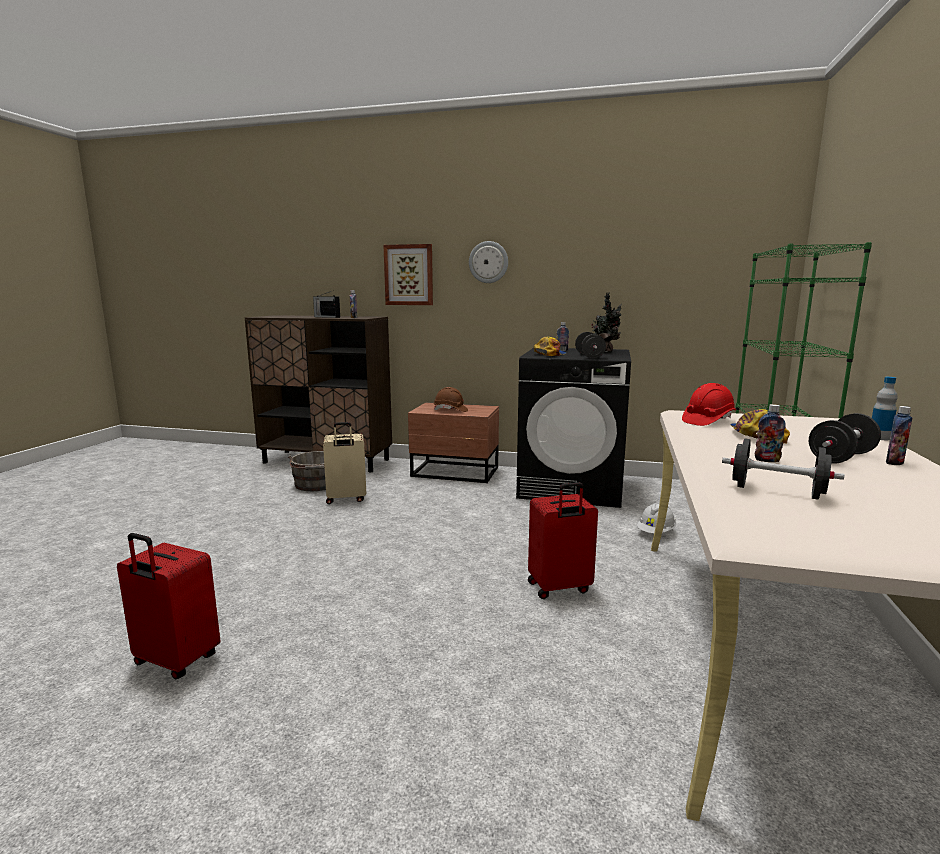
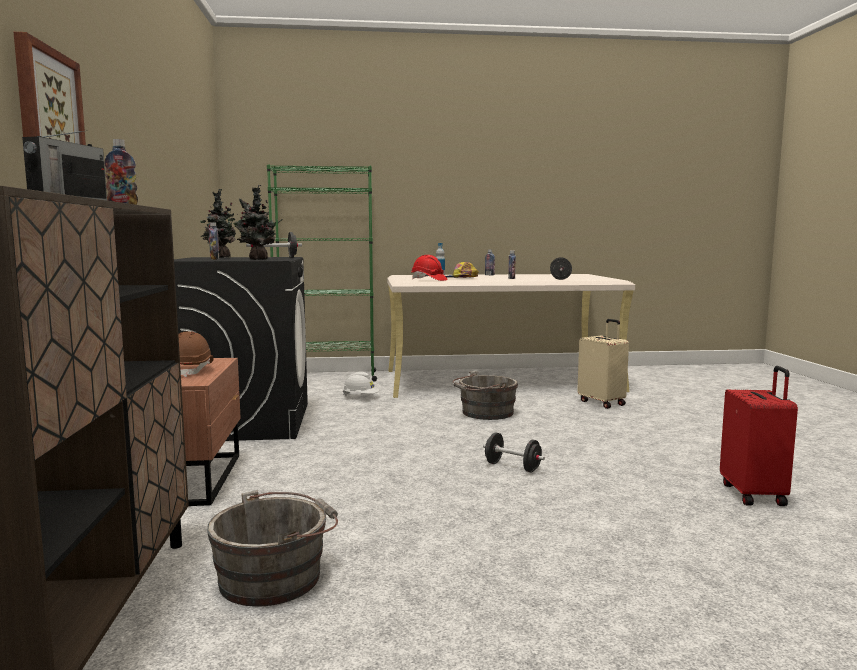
camera: 110 degrees left, 5 degrees down
(346, 499) = (345, 528): beige suitcase -> beige suitcase (602, 403)
(488, 262) = (116, 123): wall clock -> none
(549, 354) = (257, 259): cap -> potted plant
(559, 588) = (484, 413): red suitcase -> grey bucket
(841, 457) = (490, 276): black dumbbell -> black dumbbell (512, 467)

